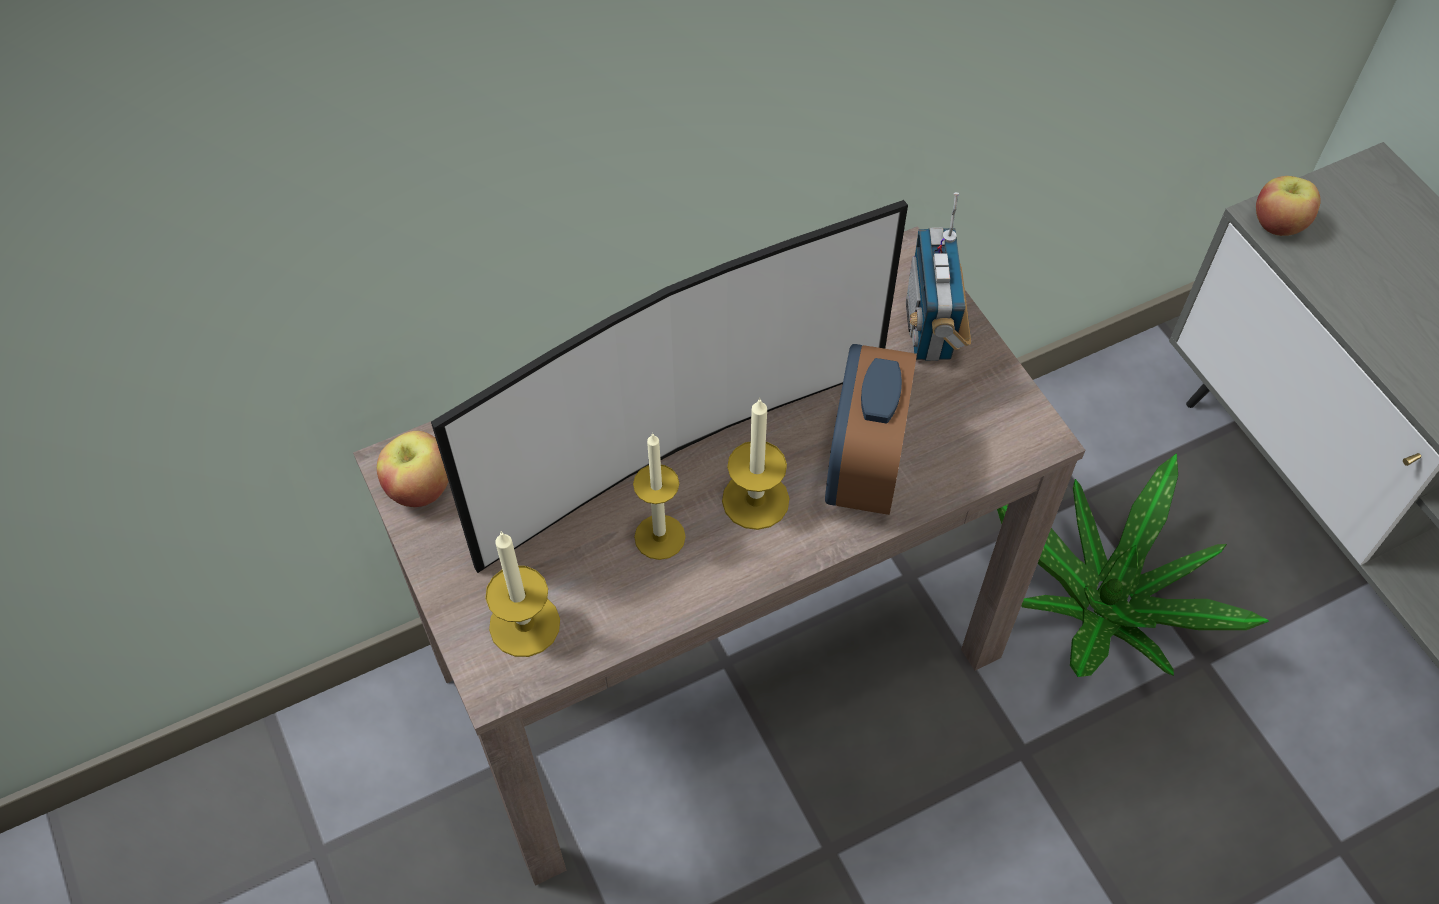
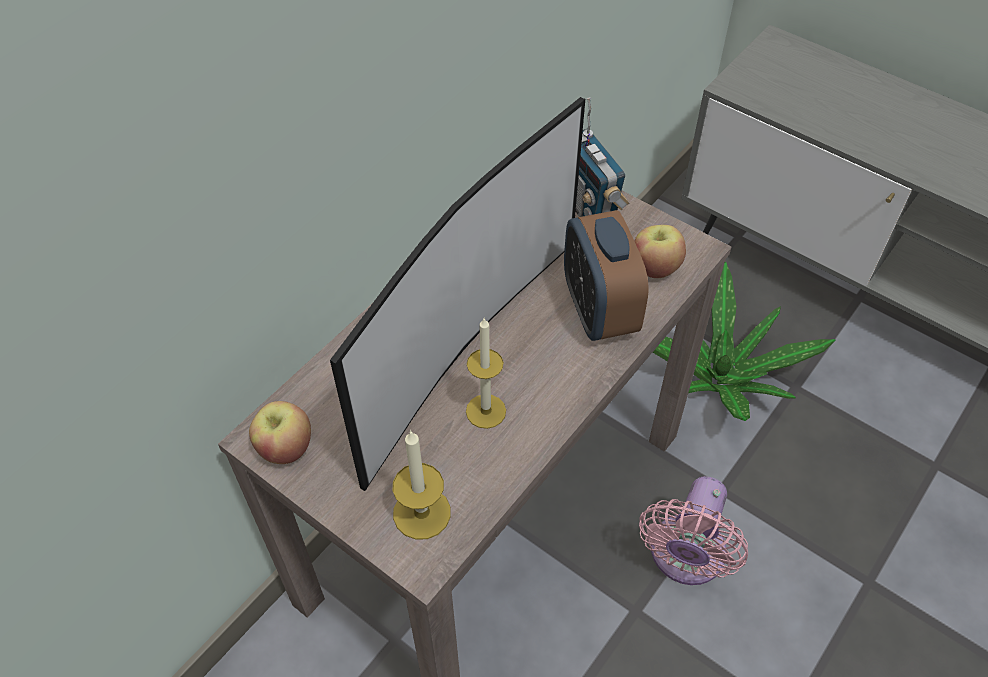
camera: 25 degrees left, 5 degrees down
(755, 500) = (538, 360): candle -> none
(926, 814) = (685, 557): none -> pink fan
(1278, 223) = (739, 88): apple -> apple (655, 267)

